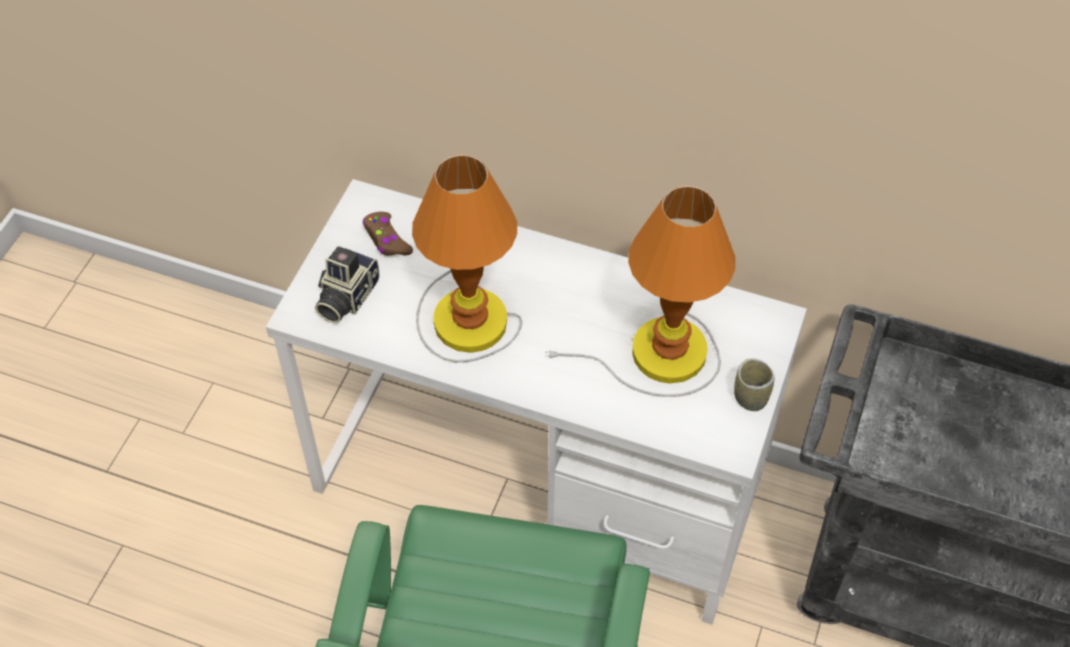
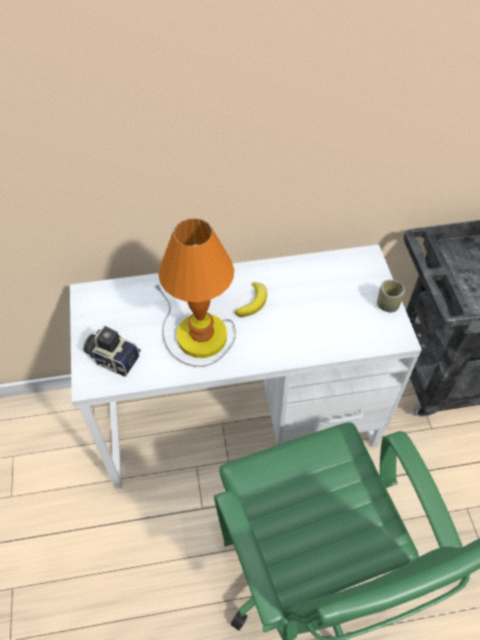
camera: 30 degrees left, 0 degrees up
(345, 297) = (113, 358): camera -> camera turned 120 degrees clockwise
(386, 240) = (116, 311): brown game controller -> none
(568, 308) = (253, 302): none -> banana
(661, 356) = (323, 305): table lamp -> none

